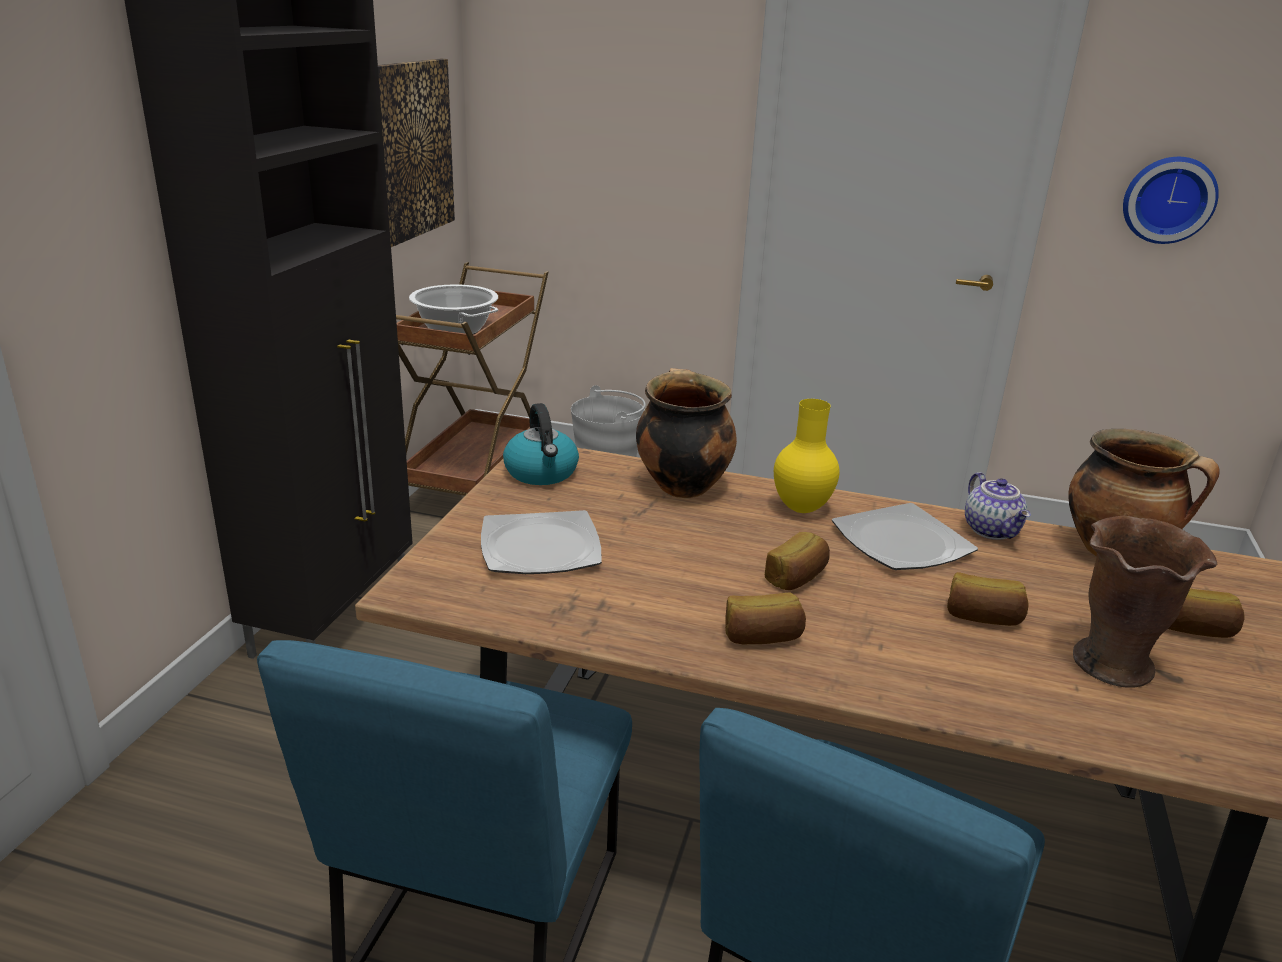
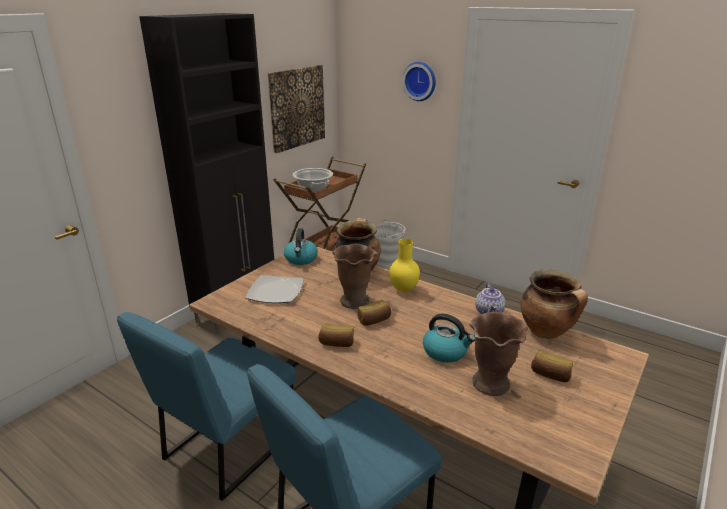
camera: 20 degrees right, 0 degrees up
(725, 544) = (355, 301): none -> brown vase
(900, 542) = (437, 311): plate -> none
(982, 617) = (446, 352): bread -> kettle
(1168, 199) = (675, 145): wall clock -> wall clock (420, 81)

